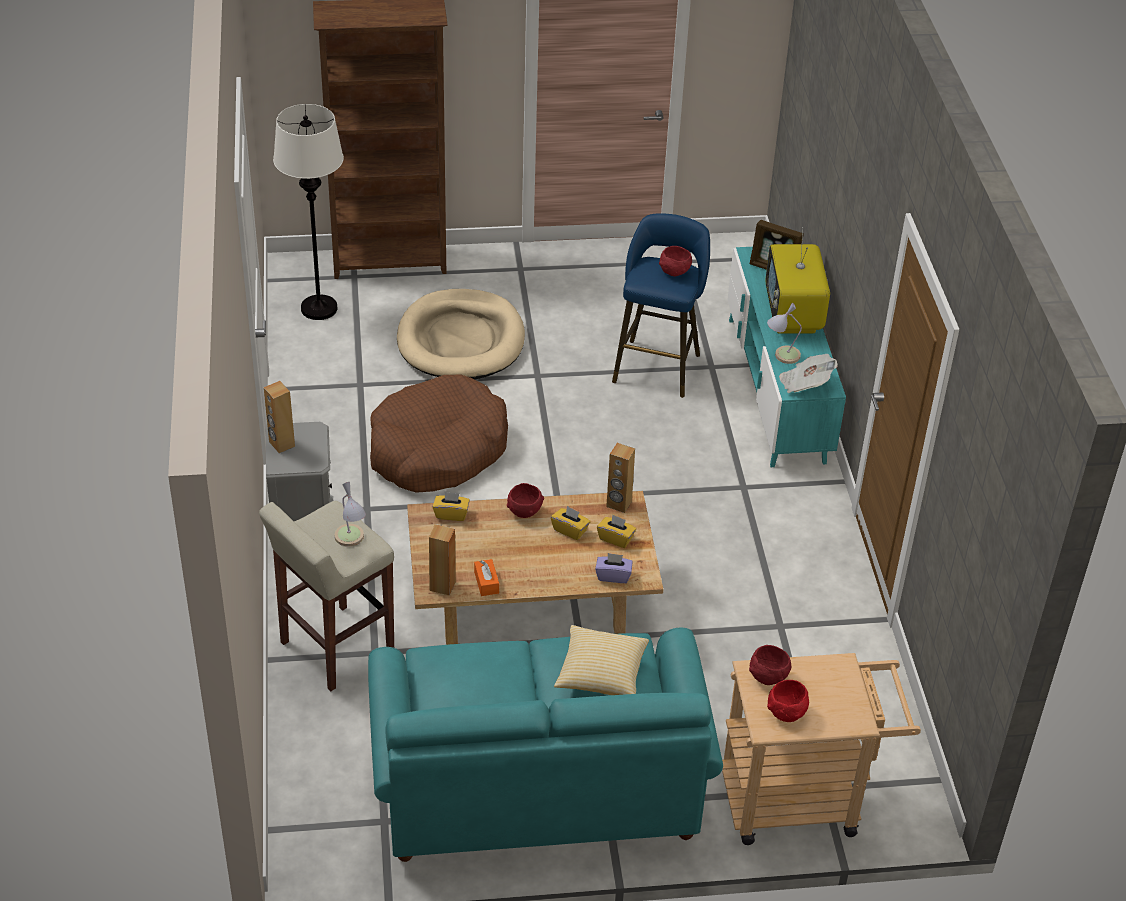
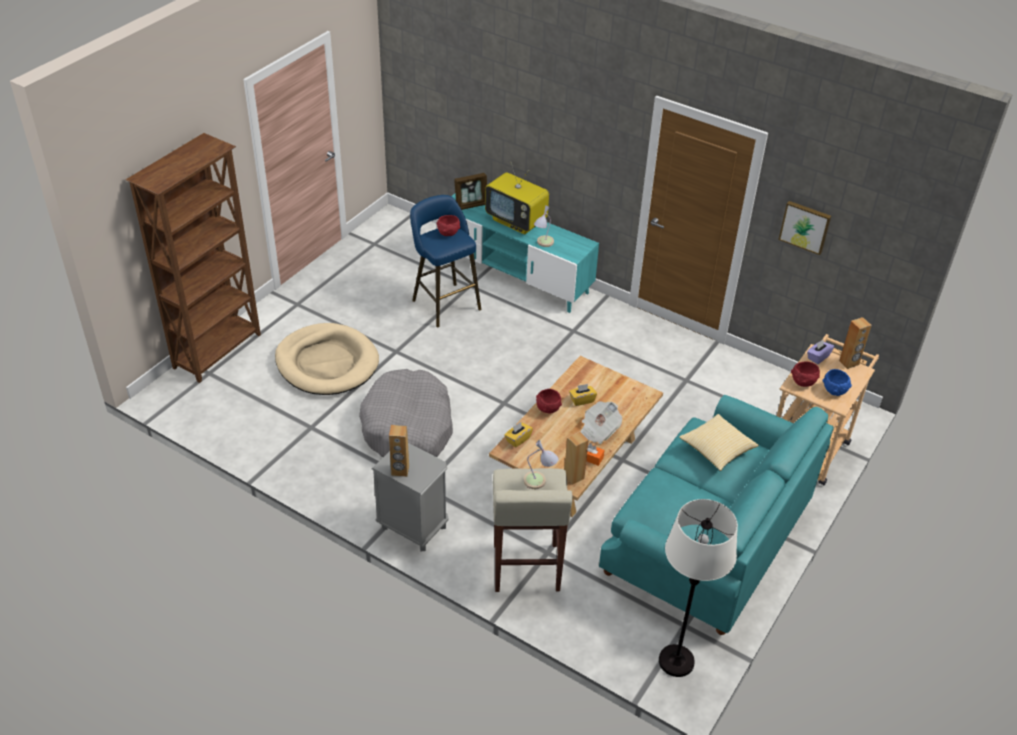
camera: 50 degrees left, 0 degrees up
(318, 308) = (217, 405): white floor lamp -> white floor lamp (676, 661)
(437, 449) = (408, 427): brown dog bed -> grey dog bed
(613, 576) = (634, 405): purple tissue box -> purple tissue box (818, 357)
(616, 538) = (607, 387): yellow tissue box -> none
(618, 504) = (581, 370): brown speaker -> brown speaker (849, 363)
(786, 712) = (834, 390): red bowl -> blue bowl
(805, 384) = (574, 249): newspaper -> newspaper (598, 430)
(957, 495) = (805, 226): none -> picture

